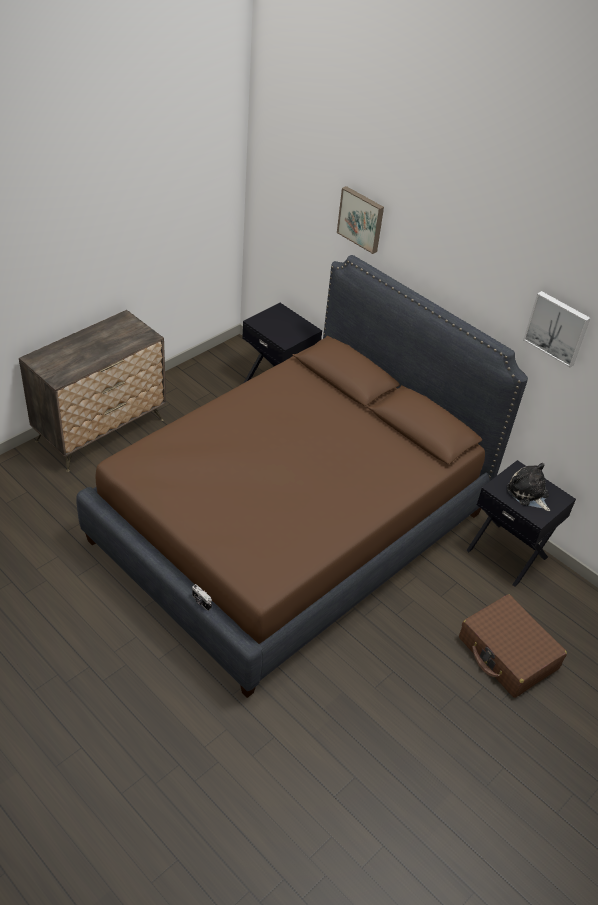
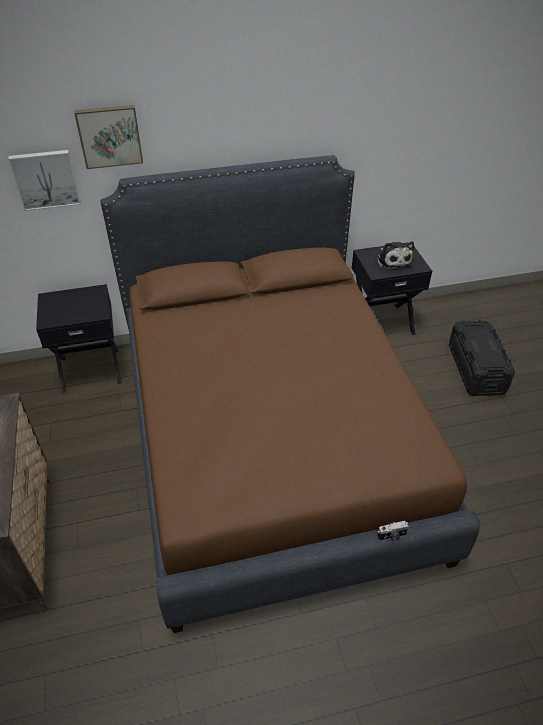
camera: 55 degrees left, 0 degrees up
(508, 654) = (476, 369): brown suitcase -> black storage box
(528, 494) = (393, 260): plush toy -> plush toy turned 105 degrees counterclockwise
(557, 328) = (361, 109): picture -> picture (46, 179)

